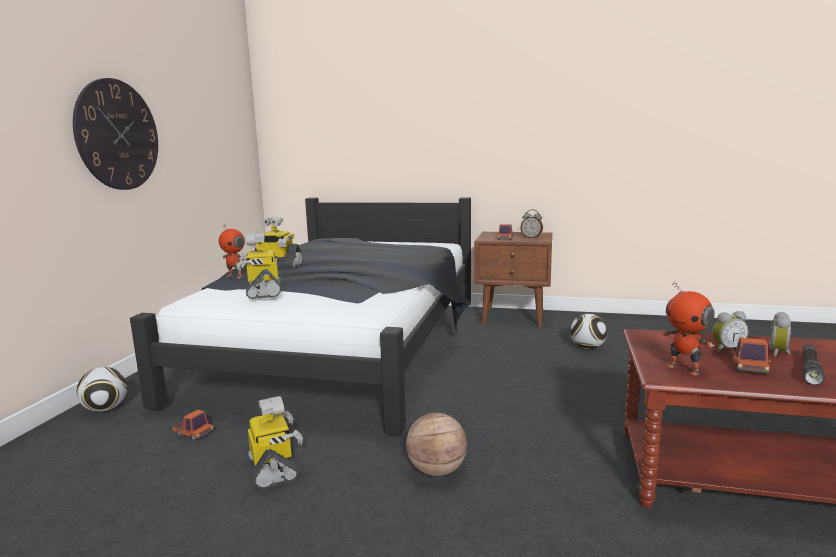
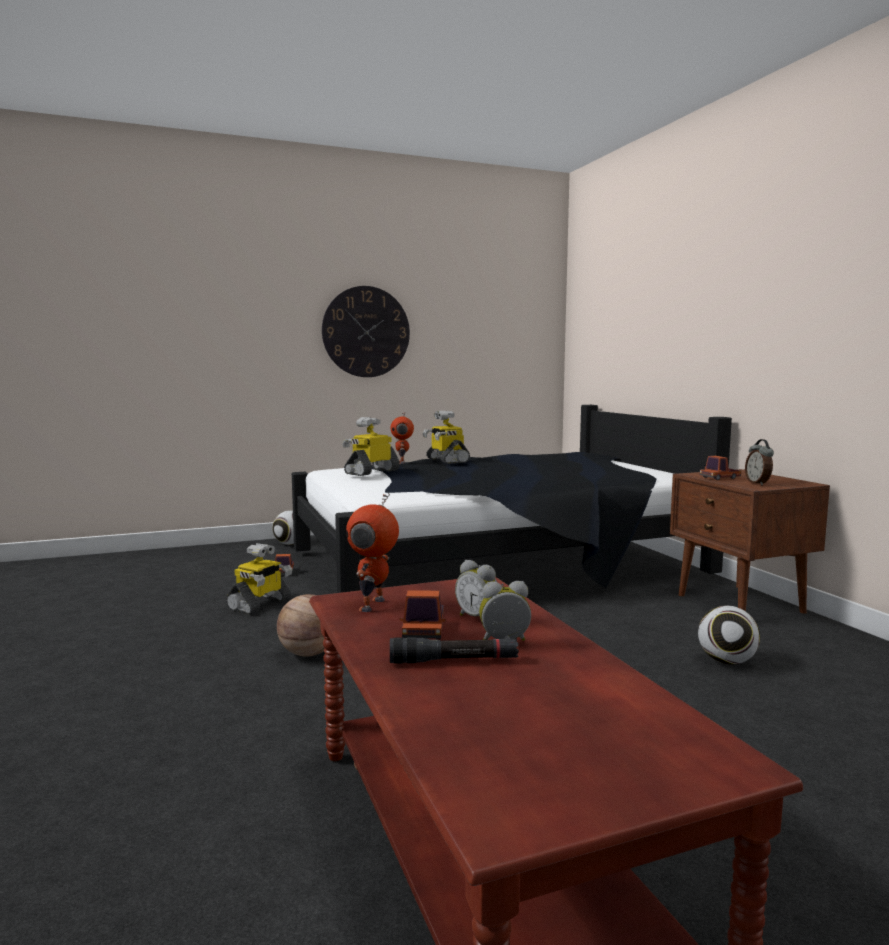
camera: 55 degrees right, 5 degrees down
(748, 366) = (423, 630): toy truck -> toy truck turned 75 degrees counterclockwise

